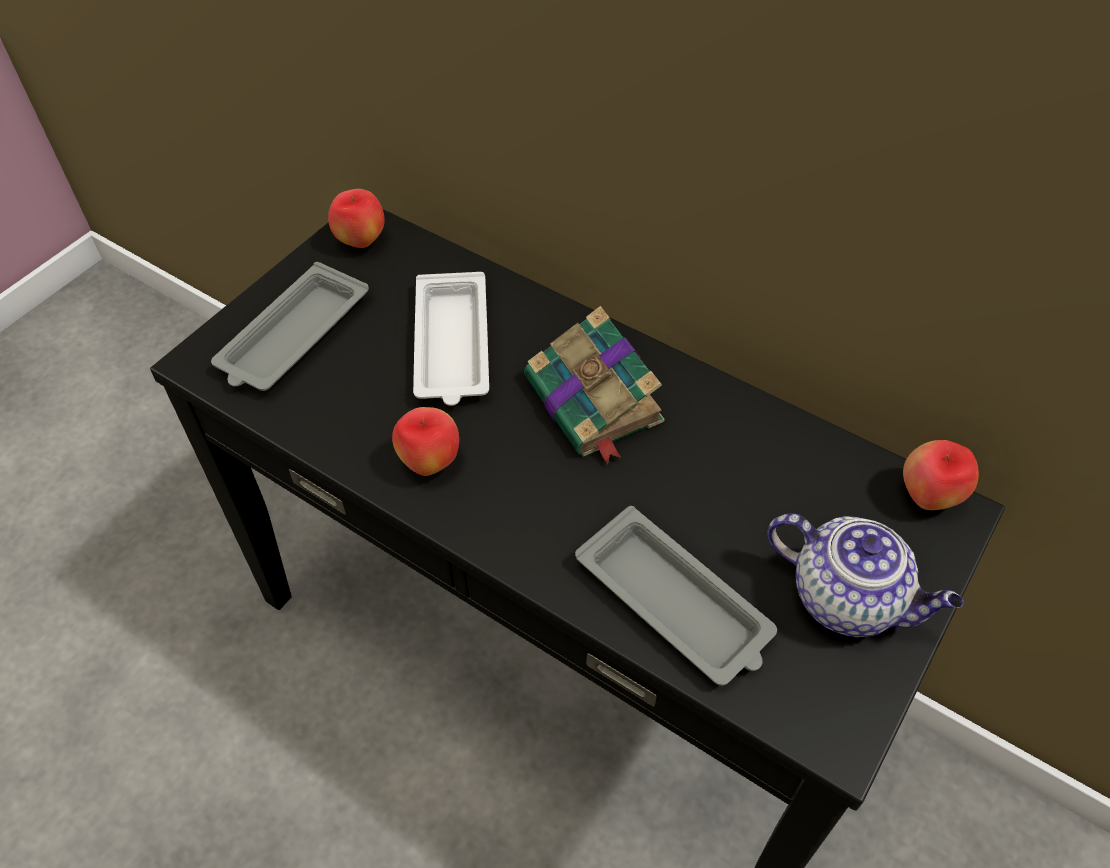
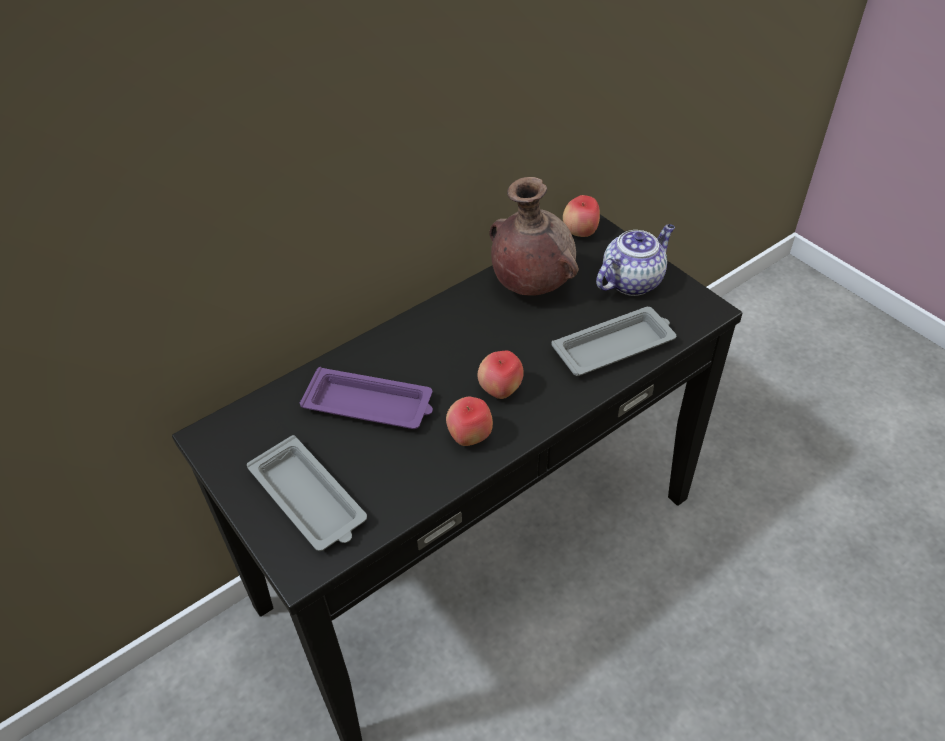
camera: 70 degrees left, 5 degrees down
(361, 241) = (227, 440): apple -> apple (500, 391)
(452, 346) = (370, 405): white tray -> purple tray
(595, 402) = (457, 344): book -> none
(763, 458) = (531, 284): none -> brown vase

